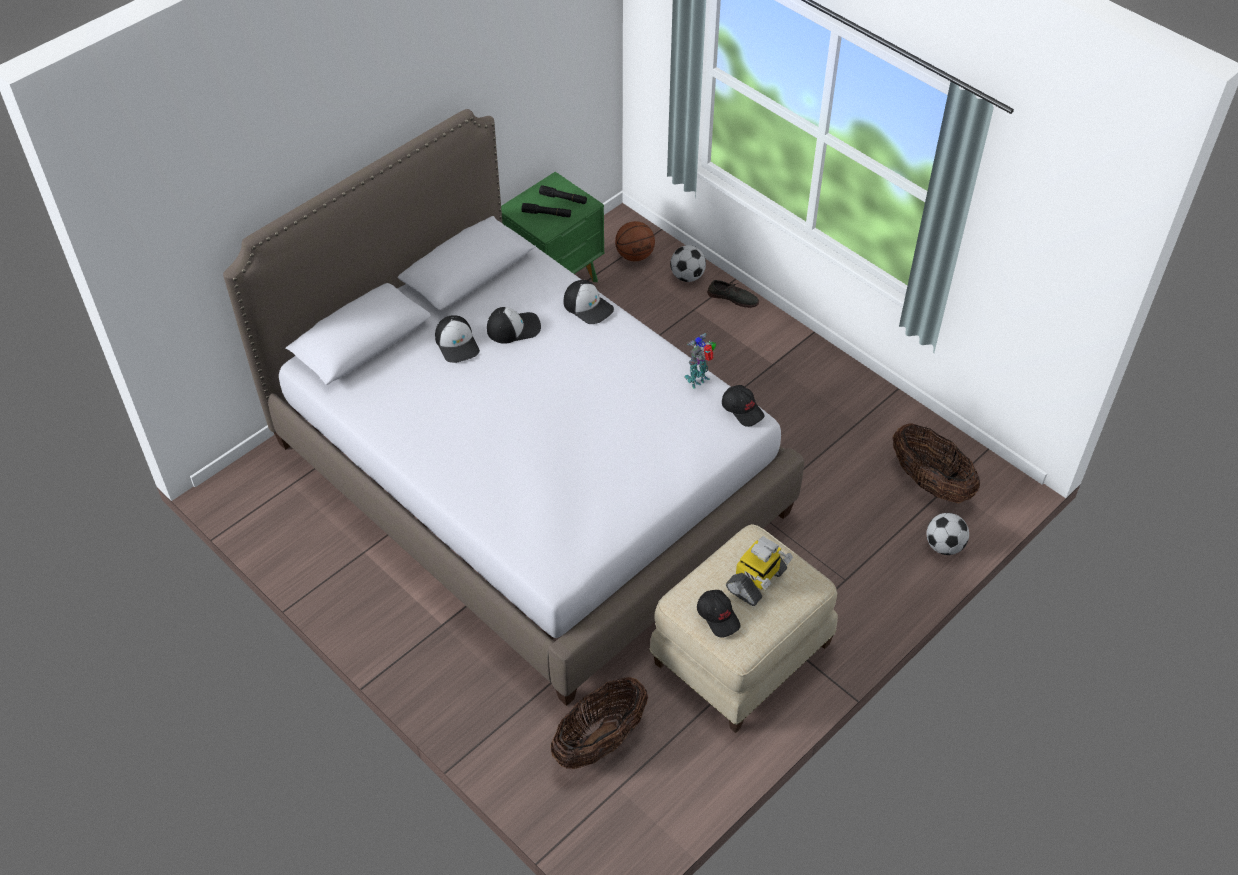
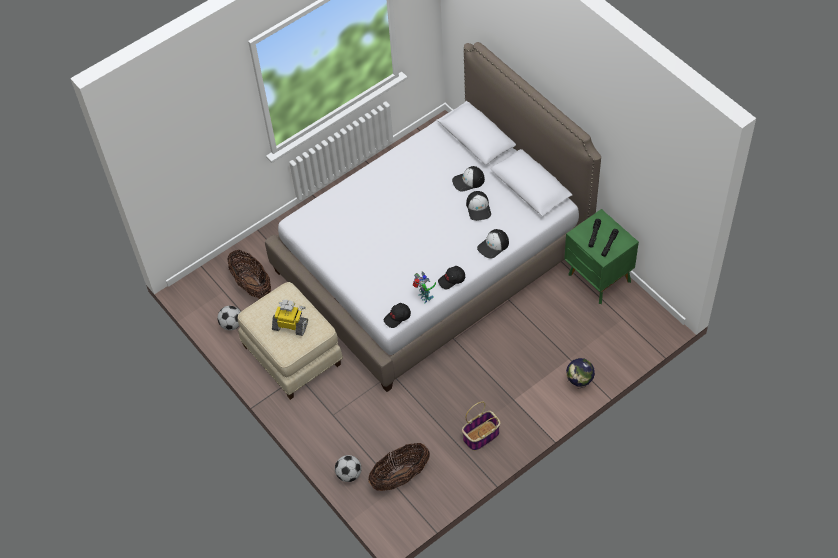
camera: 100 degrees right, 5 degrees up
(635, 255) = (625, 327): basketball -> none
(687, 276) = (602, 357): football -> football (232, 324)
(718, 616) = (272, 305): black cap -> black cap (452, 280)
(733, 297) = (579, 383): grey shoe -> globe
(757, 581) = (291, 325): toy robot -> toy robot turned 150 degrees clockwise
(841, 396) = (481, 436): none -> basket

